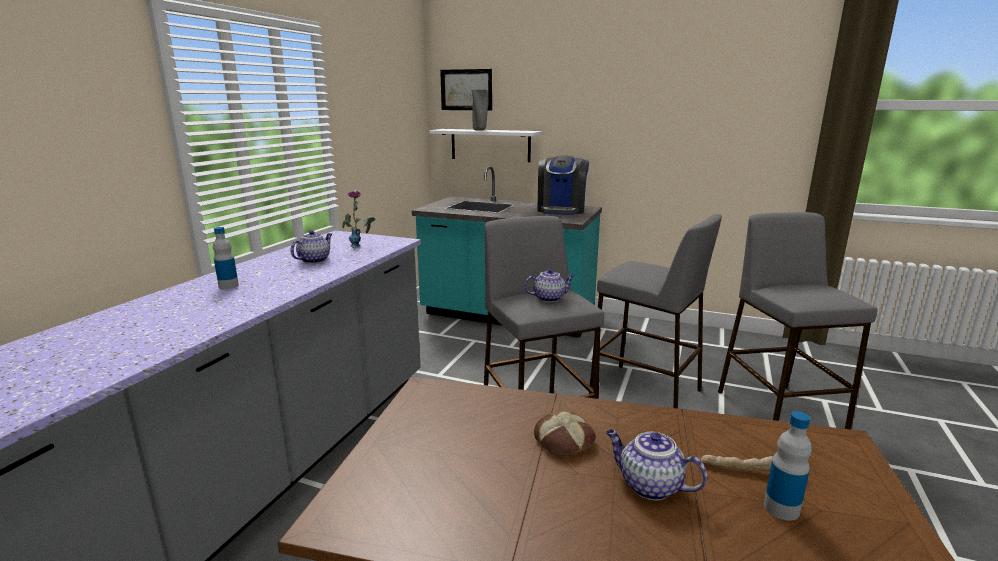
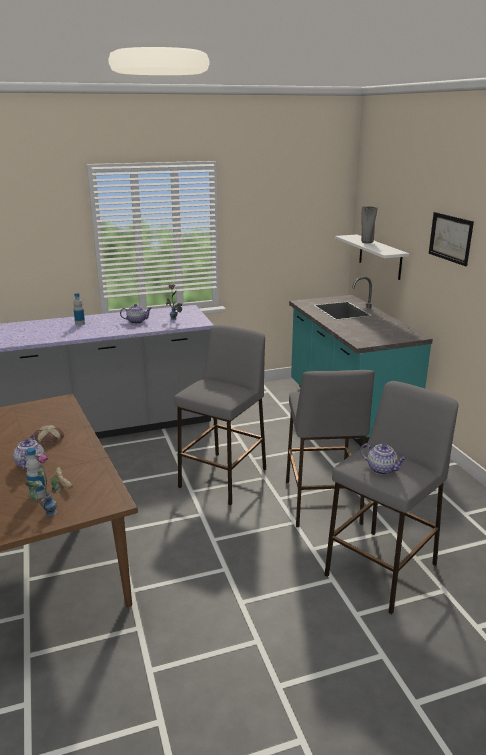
camera: 50 degrees right, 5 degrees up
(466, 90) = (372, 204): picture -> picture (450, 238)
(549, 298) = (217, 389): teapot -> teapot (382, 469)
(561, 210) = (387, 331): coffee machine -> none
(853, 516) = (46, 510): none -> vase

